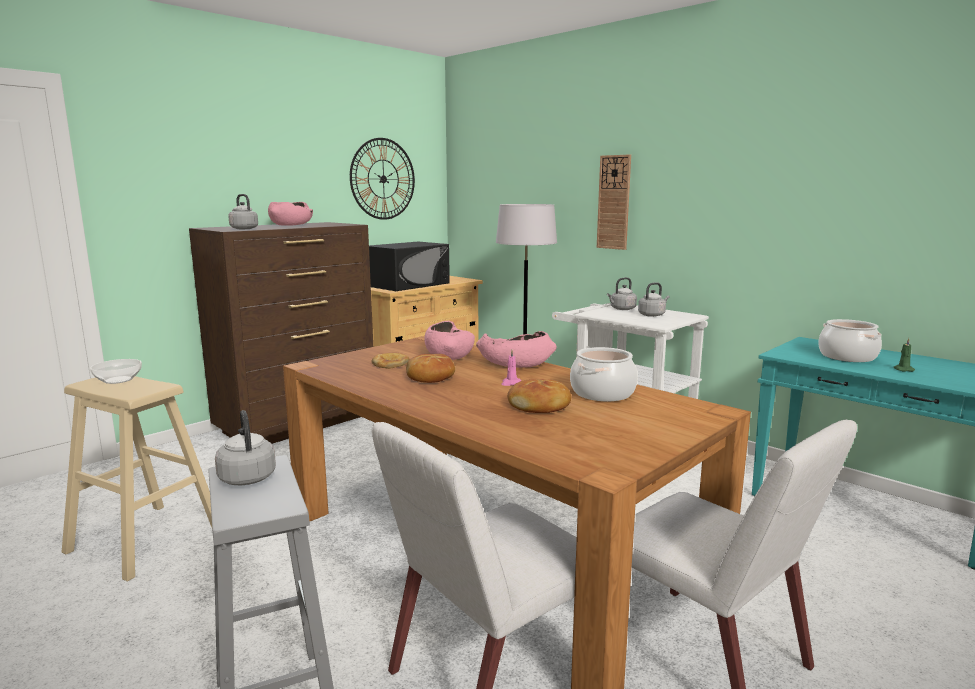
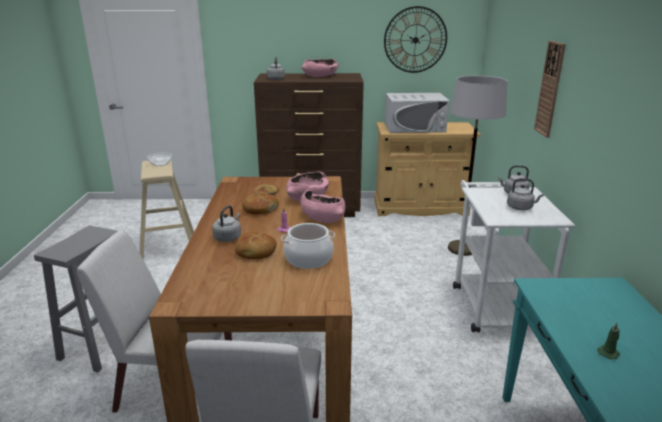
camera: 45 degrees right, 10 degrees up
(247, 477) = (87, 235): grey kettle -> grey kettle (228, 237)
(408, 284) = (414, 127): black microwave -> white microwave
(846, 356) = (595, 315): cooking pot -> none

